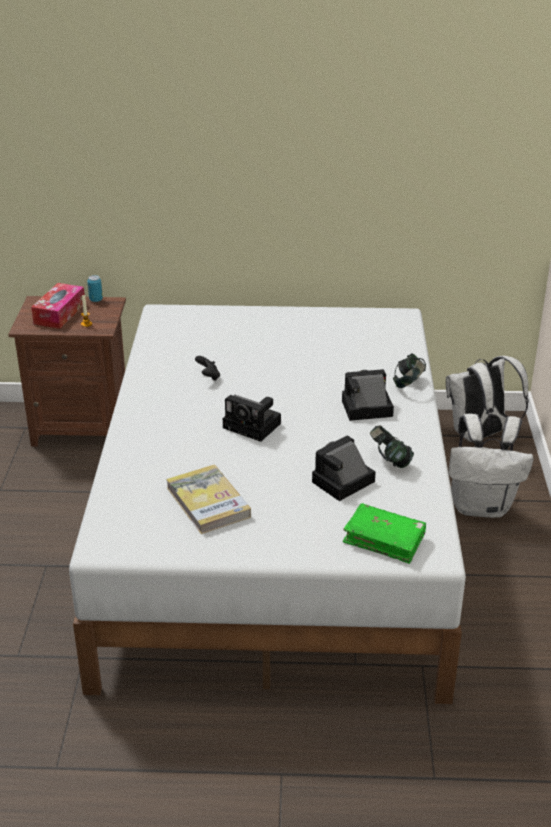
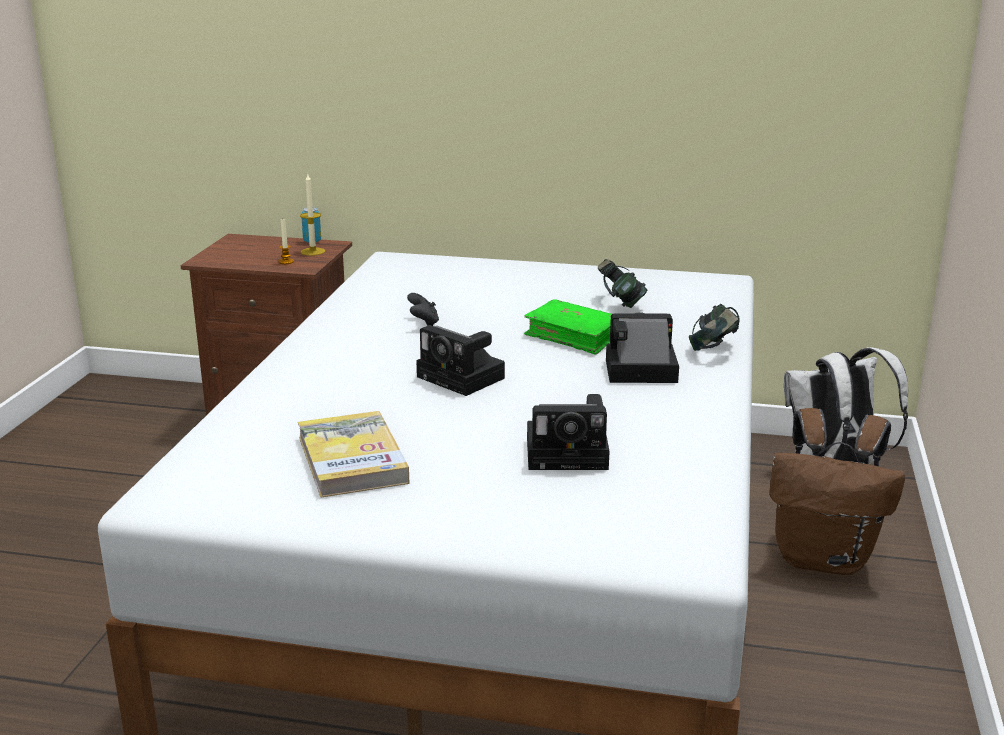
camera: 10 degrees right, 10 degrees down
(60, 313) = (258, 250): tissue box -> none
(101, 311) = (313, 251): none -> candle
(341, 483) = (571, 454): camera -> camera turned 150 degrees counterclockwise
(384, 540) = (616, 532): green book -> green book (574, 336)
(389, 460) = (657, 432): headphones -> headphones (620, 303)
(482, 506) = (824, 558): white backpack -> brown backpack

